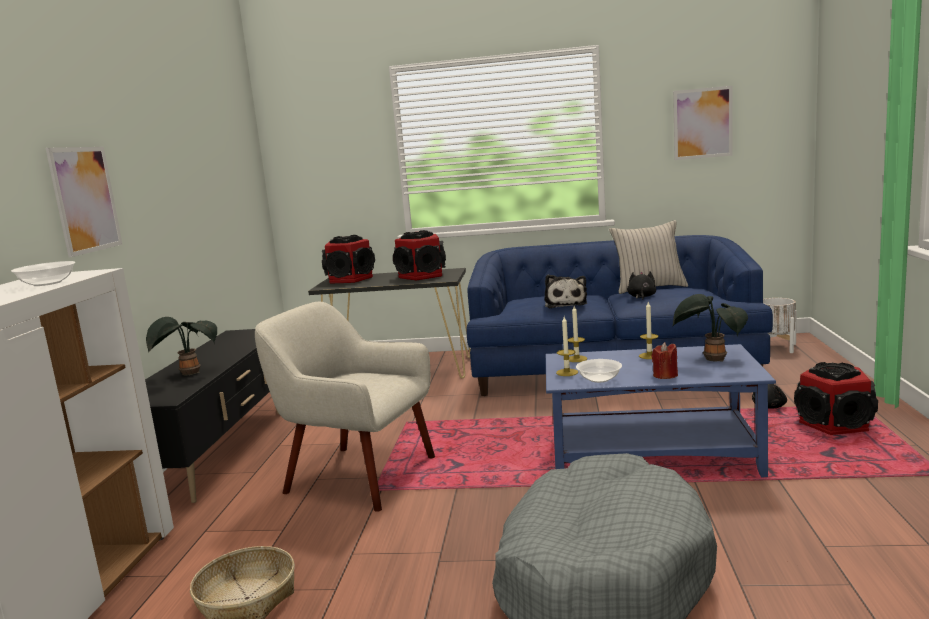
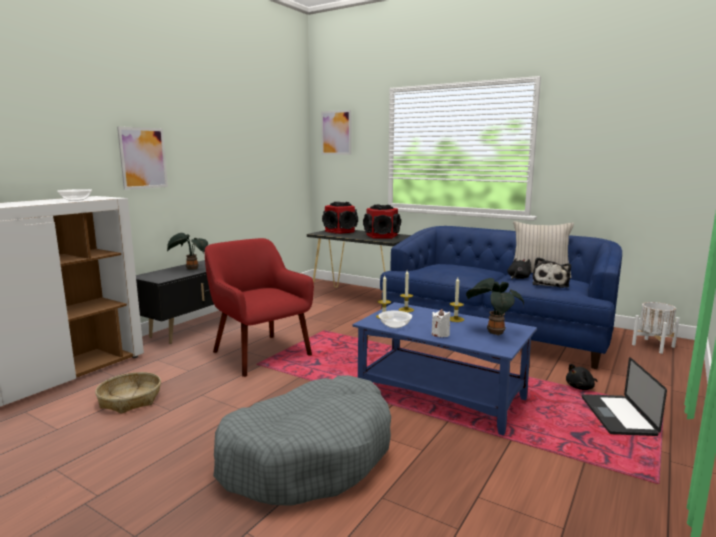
camera: 25 degrees right, 0 degrees up
(358, 475) = (260, 353): beige armchair -> red armchair
(565, 304) = (456, 272): plush toy -> plush toy (551, 284)
(665, 375) = (440, 334): red candle -> white candle
(702, 123) = (621, 145): picture -> picture (336, 132)
(835, 424) = (617, 416): speaker -> laptop

